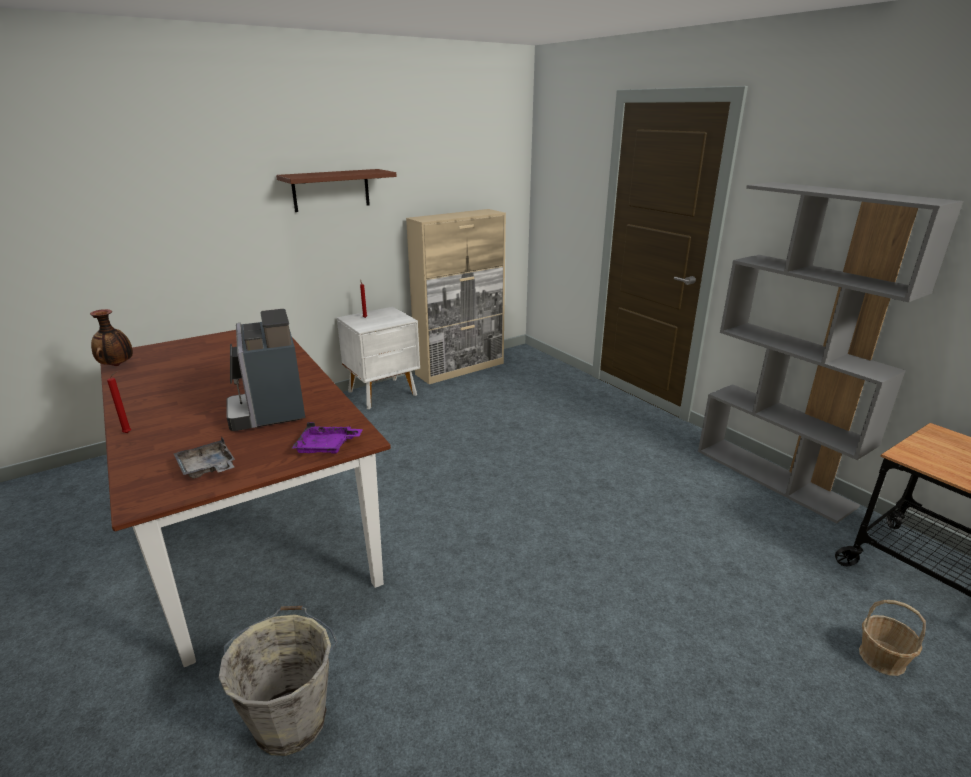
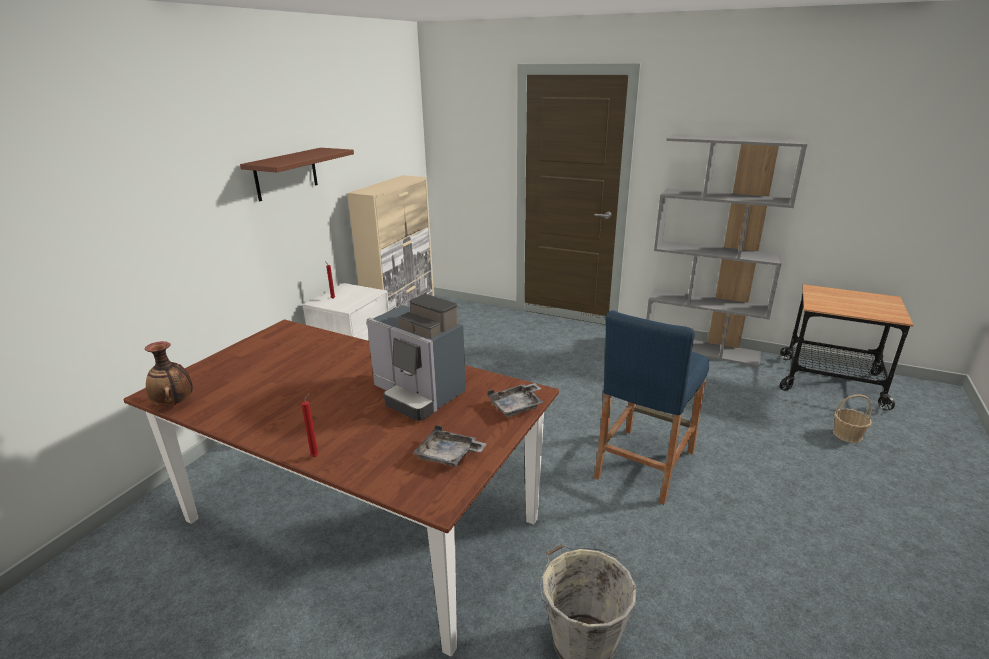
camera: 30 degrees left, 0 degrees up
(327, 447) = (517, 406): purple tray -> grey tray
(551, 578) = (644, 464): none -> blue stool

